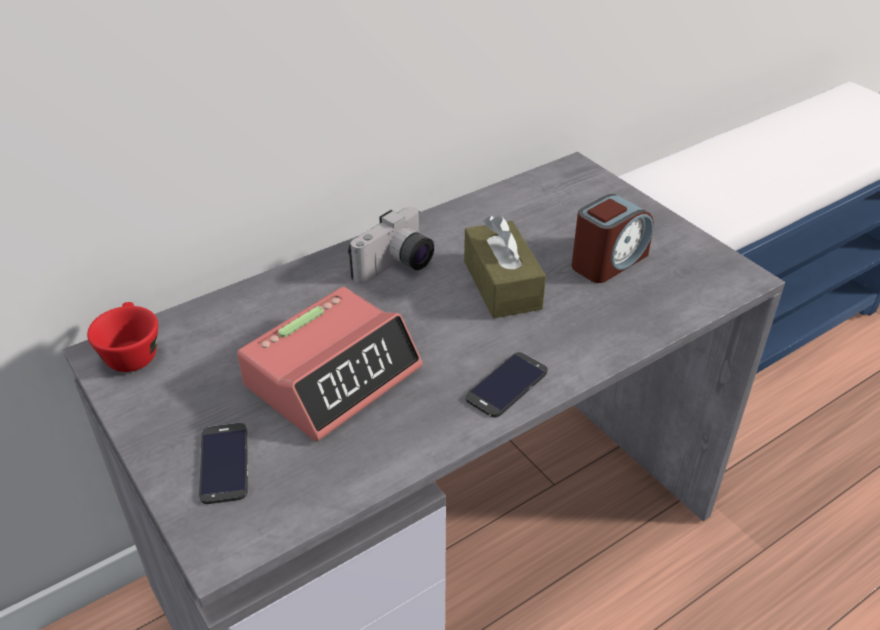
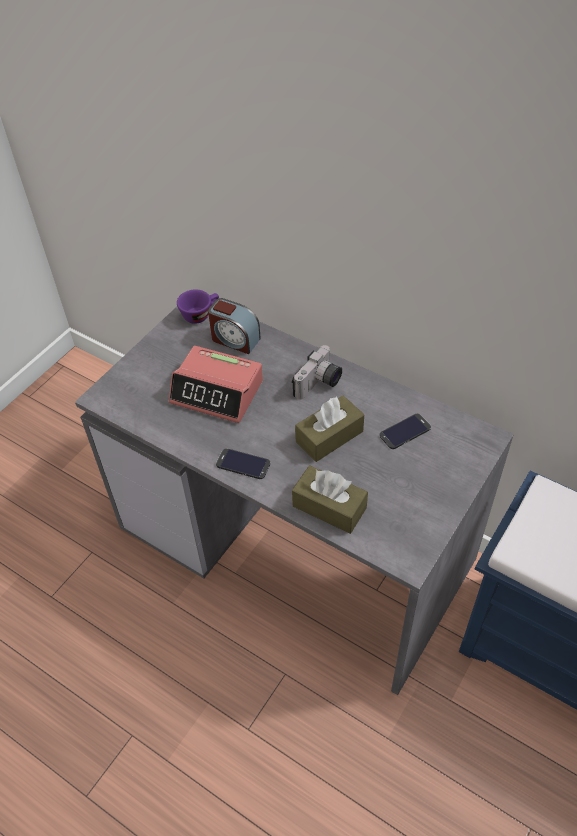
camera: 70 degrees right, 10 degrees up
(131, 352) = (200, 314): red cup -> purple cup
(224, 463) = (145, 377): phone -> phone (405, 431)
(397, 267) = (319, 384): camera -> camera turned 75 degrees counterclockwise
(608, 261) = (384, 483): alarm clock -> alarm clock (235, 339)
(629, 319) = (329, 507): none -> brown tissue box

